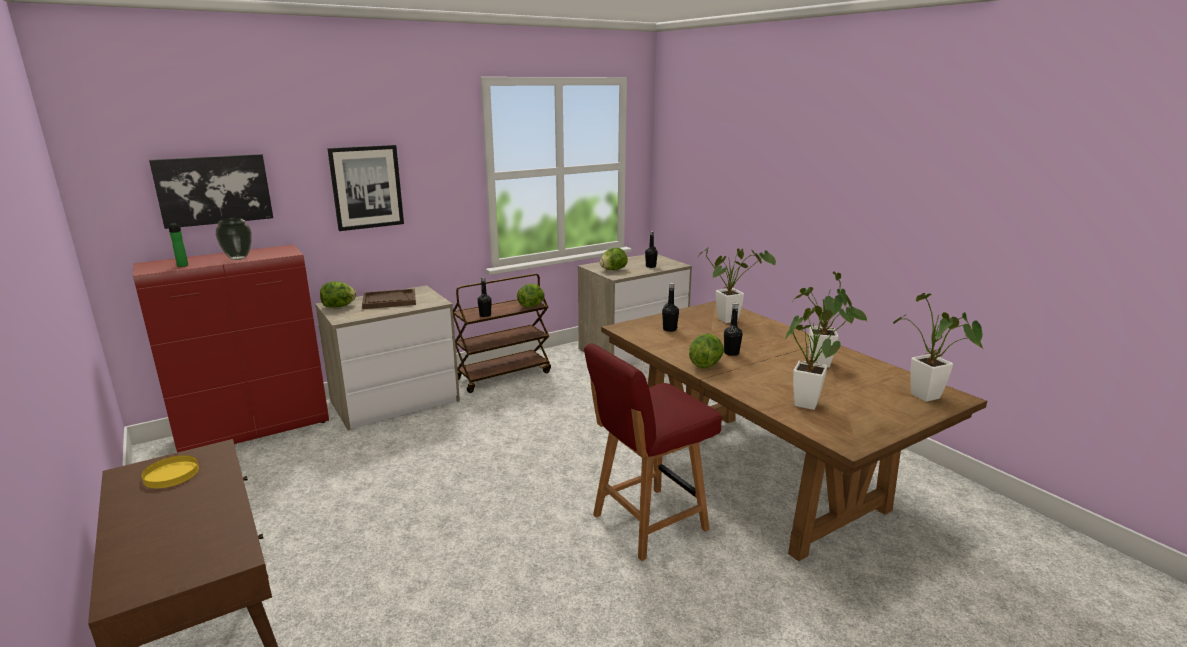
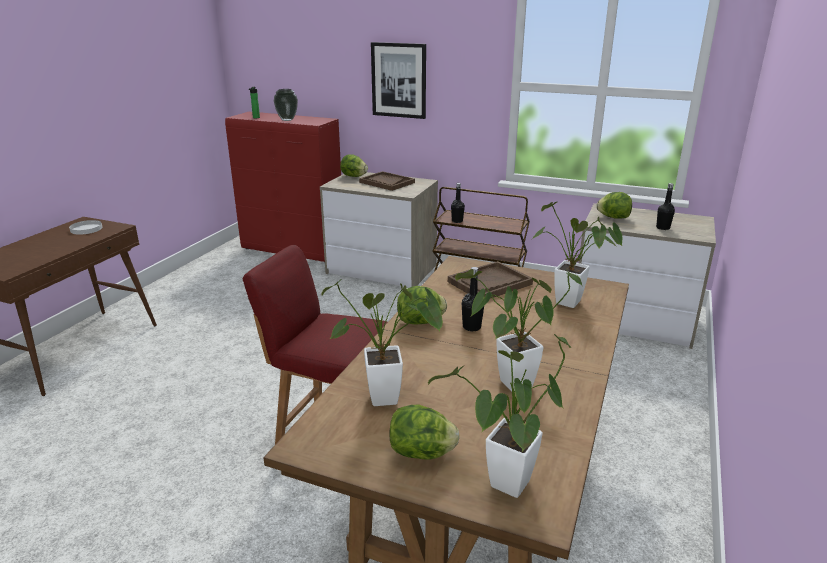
camera: 55 degrees right, 5 degrees up
(171, 474) = (86, 229): yellow plate -> white plate
(214, 190) = (297, 67): picture -> none
(532, 306) = (508, 227): lettuce -> lettuce (422, 453)
(669, 329) = (489, 283): black bottle -> brown tray

